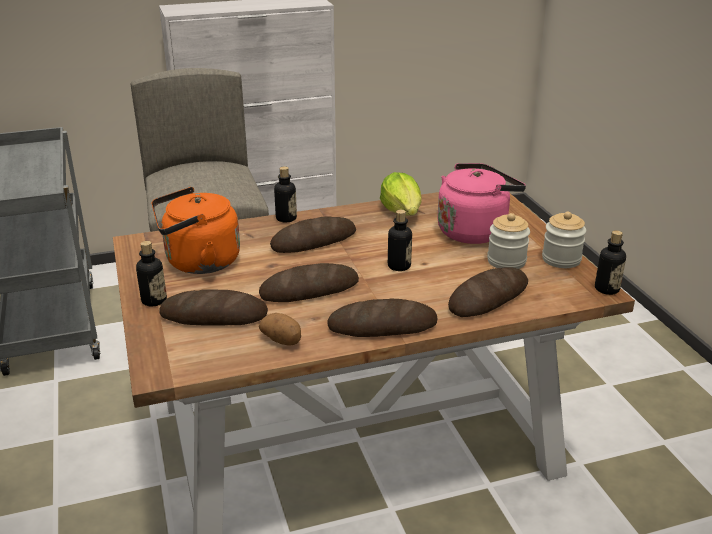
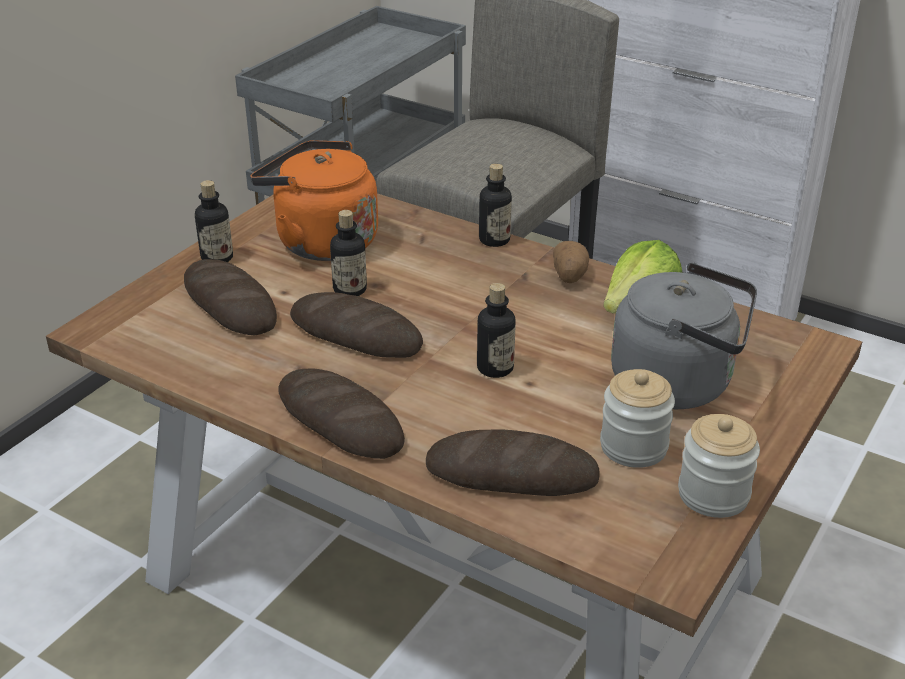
camera: 50 degrees right, 5 degrees up
(282, 340) = (231, 369): potato -> potato (569, 276)
(314, 241) = (469, 282): bread -> none
(474, 231) = (679, 383): pink kettle -> grey kettle
(607, 289) = (687, 576): bottle -> bottle (350, 290)

